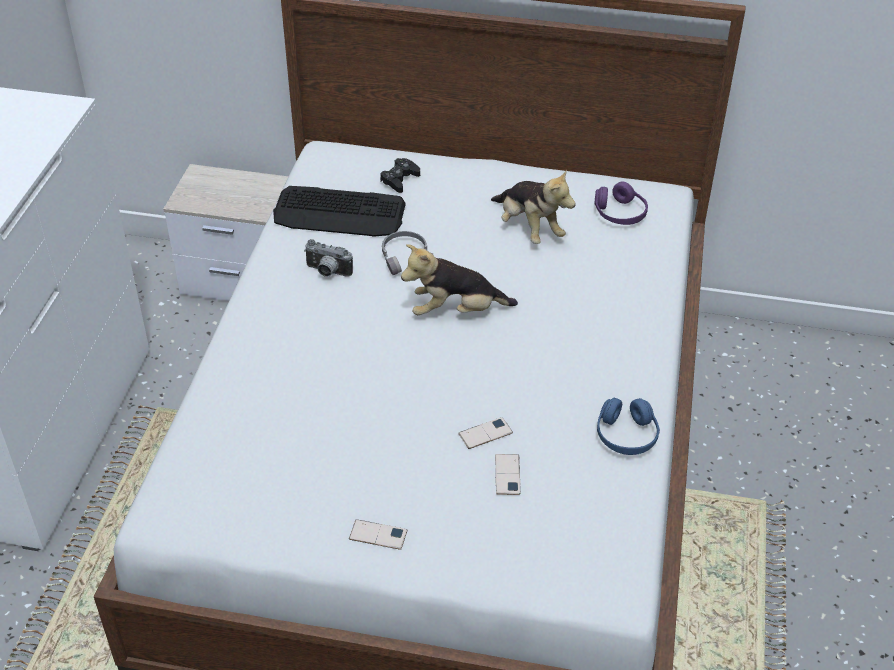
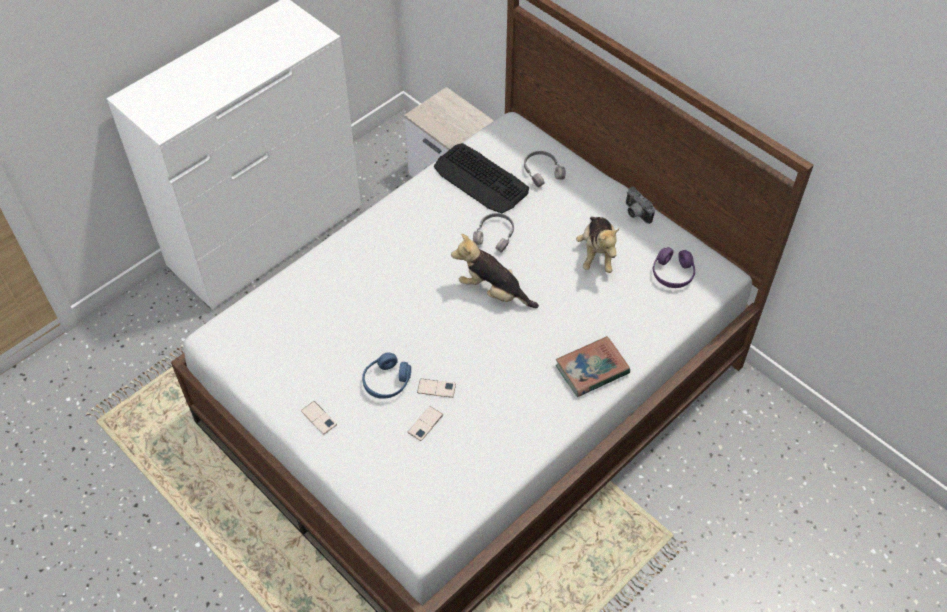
camera: 35 degrees right, 10 degrees up
(327, 272) = (436, 221): camera -> camera (635, 214)
(399, 179) = (542, 171): black game controller -> grey headphones
(626, 435) = (522, 440): blue headphones -> blue headphones (386, 382)
(629, 334) = (592, 369): none -> book

